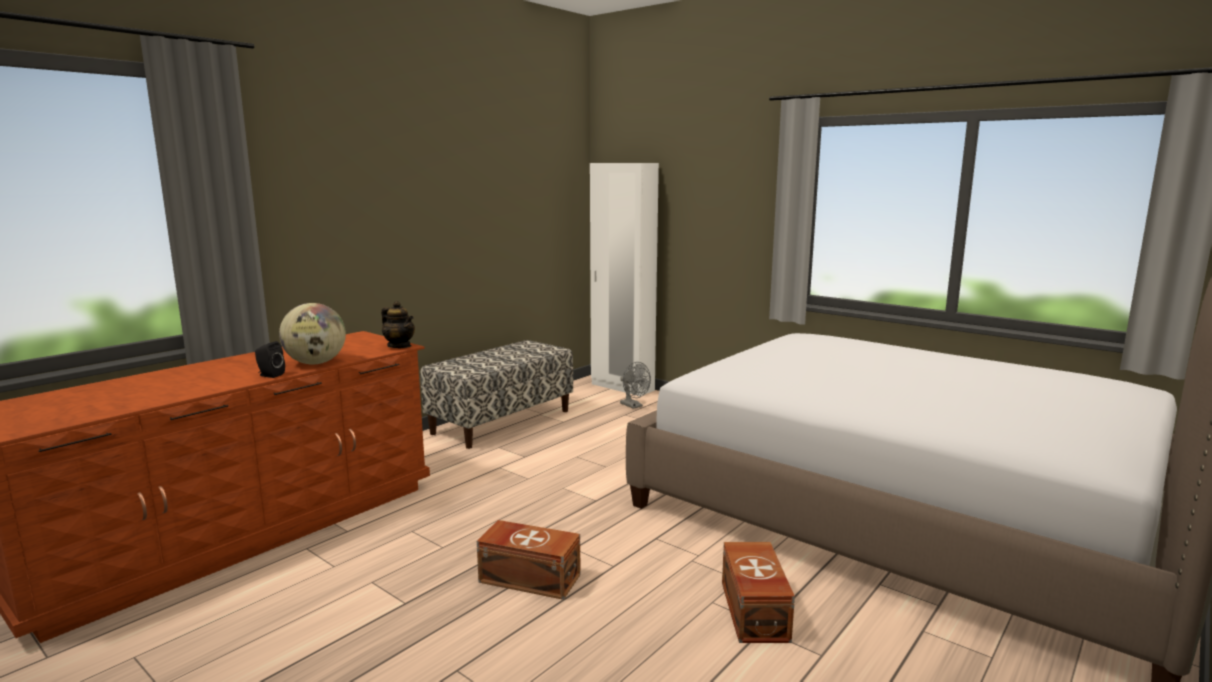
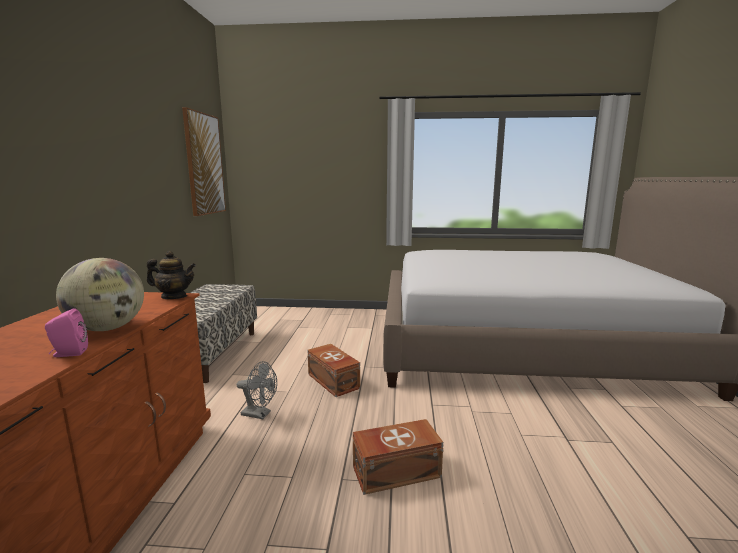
camera: 35 degrees left, 0 degrees up
(270, 375) = (68, 353): black speaker -> pink speaker
(547, 194) = (204, 164): none -> picture
(622, 387) = (271, 310): white wardrobe -> none
(634, 406) = (296, 320): grey fan -> grey fan (260, 414)
(753, 612) = (548, 431): brown storage box -> brown storage box (333, 381)

